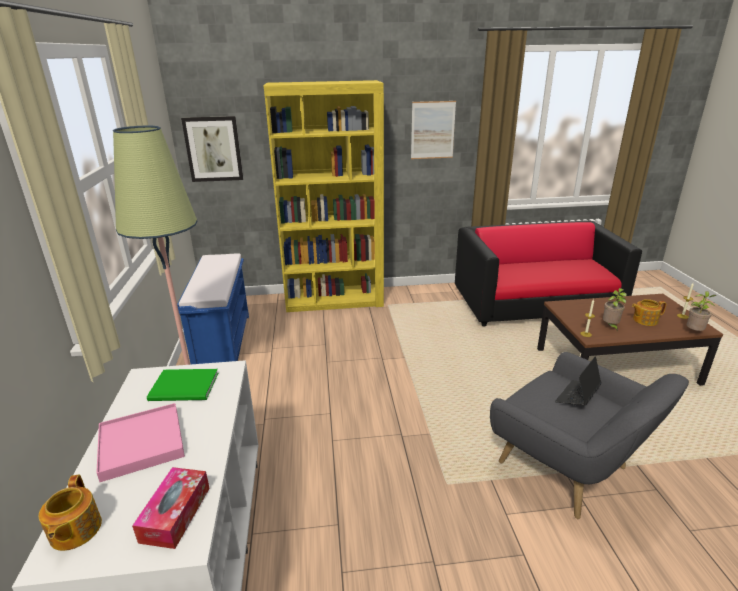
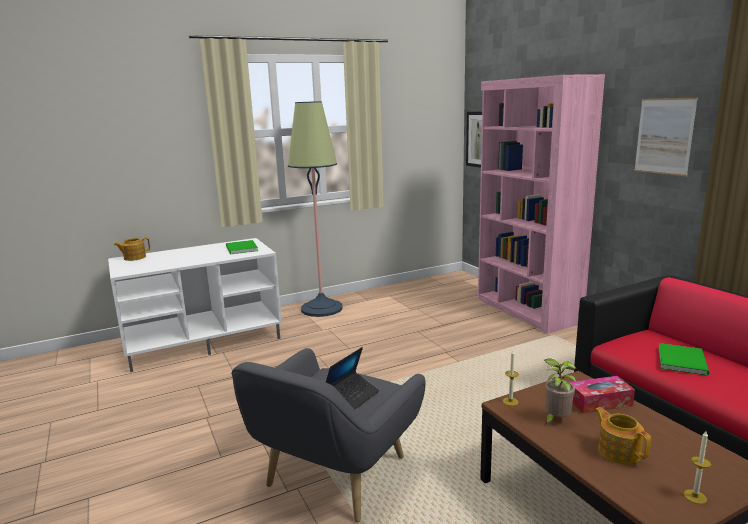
camera: 70 degrees right, 10 degrees down
(141, 443) = (191, 253): pink tray -> none
(175, 514) = (141, 267): tissue box -> tissue box (599, 402)
(223, 342) = (407, 292): blue bench -> none
(334, 300) = (527, 310): yellow bookcase -> pink bookcase
(532, 271) = (683, 360): none -> green book
(577, 397) = (351, 397): laptop -> laptop turned 105 degrees clockwise
(694, 332) = (634, 504): potted plant -> none

